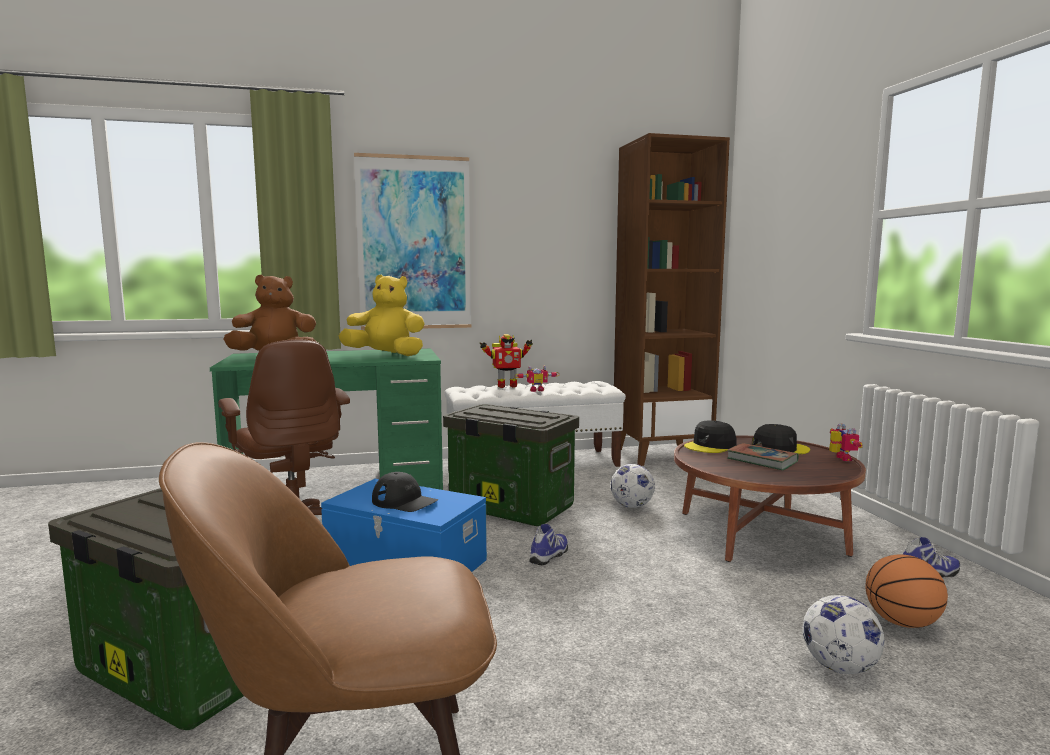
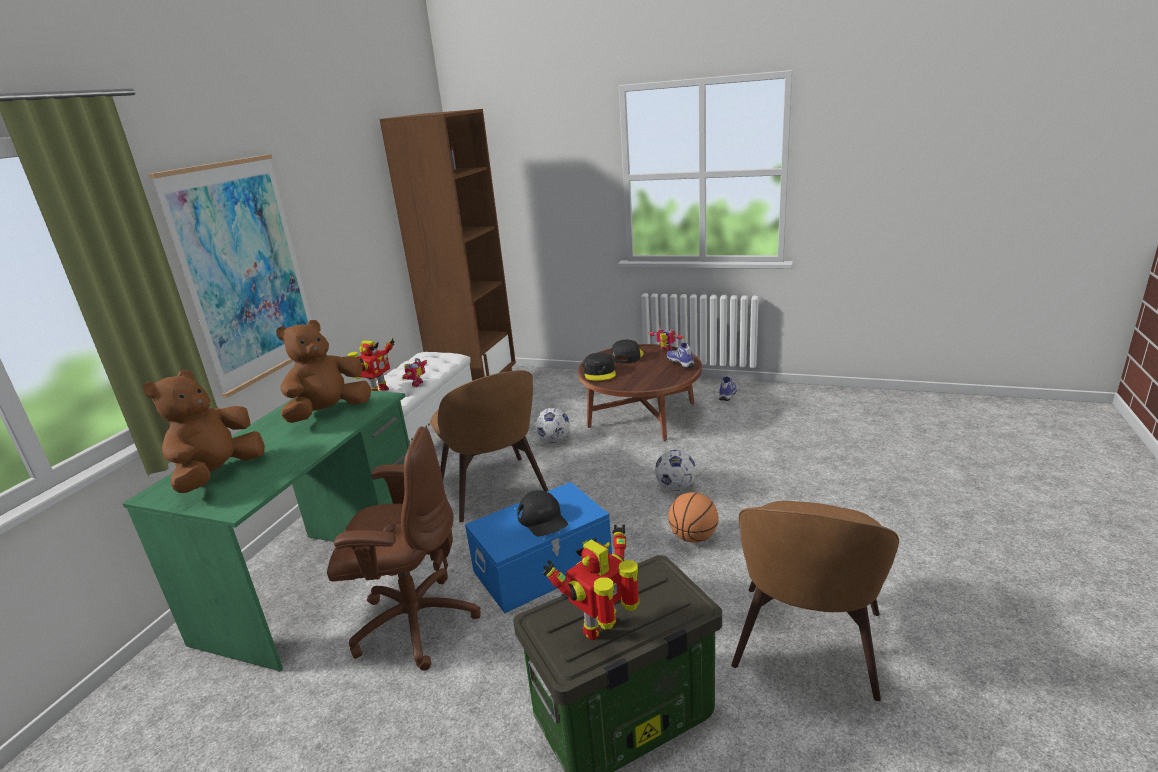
camera: 55 degrees left, 15 degrees up
(139, 515) = (603, 628): none -> toy robot
(386, 355) = (329, 412): yellow plush toy -> brown plush toy
(404, 501) = (542, 519): black cap -> black cap turned 90 degrees clockwise
(509, 508) = (494, 490): storage box -> brown chair
(550, 555) = (596, 498): shoe -> shoe (681, 363)
(762, 460) = (641, 369): book -> none
(840, 667) = (787, 457): football -> football (676, 487)
(902, 623) = (764, 424): basketball -> basketball (693, 537)

